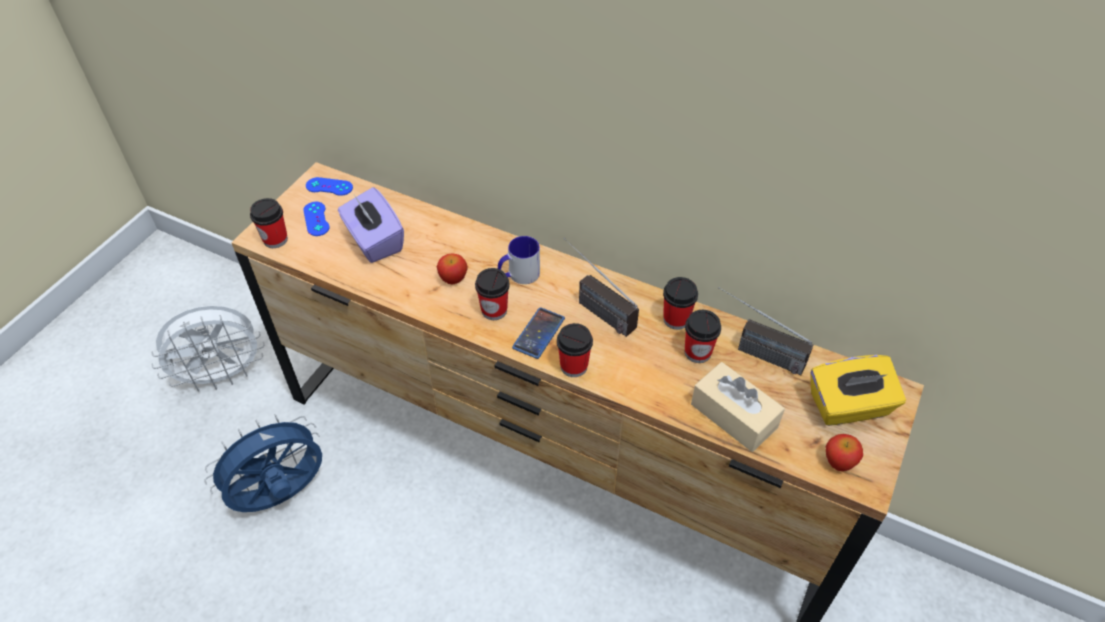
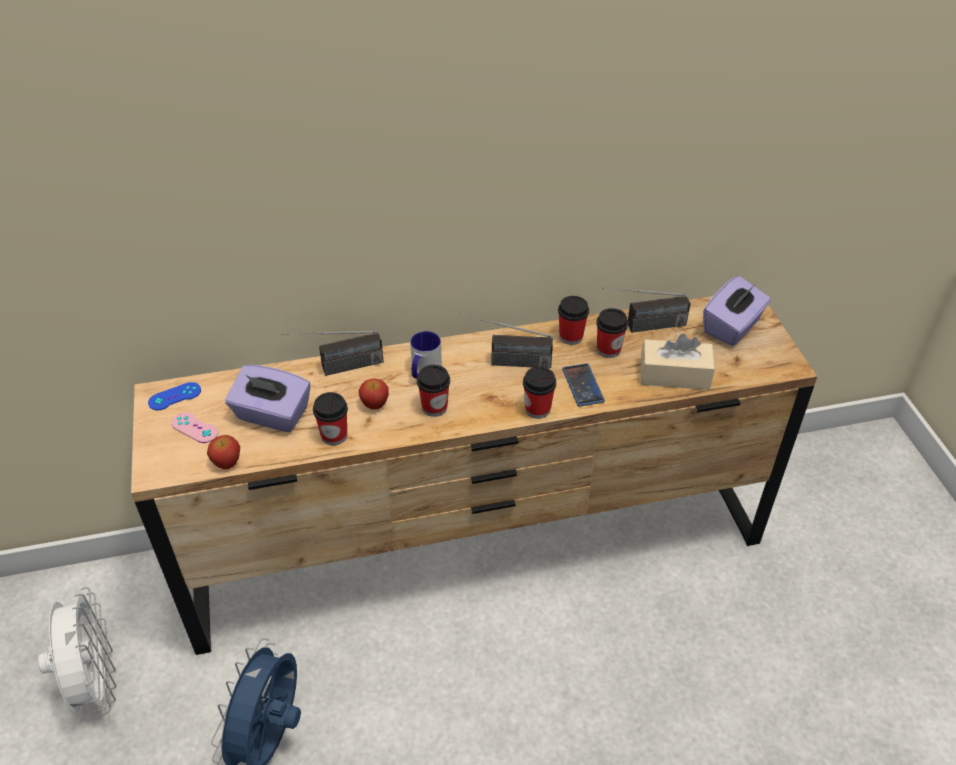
camera: 40 degrees left, 5 degrees down
(223, 375) = (96, 684): white fan -> white fan turned 45 degrees counterclockwise
(275, 239) = (175, 465): cup -> cup (334, 435)
(316, 219) = (195, 428): blue game controller -> pink game controller
(457, 232) = (337, 369): none -> radio
(538, 333) = (487, 403): phone -> phone (582, 385)
(839, 461) = (762, 363): apple -> apple (227, 462)
(849, 406) = (732, 327): yellow tissue box -> purple tissue box

